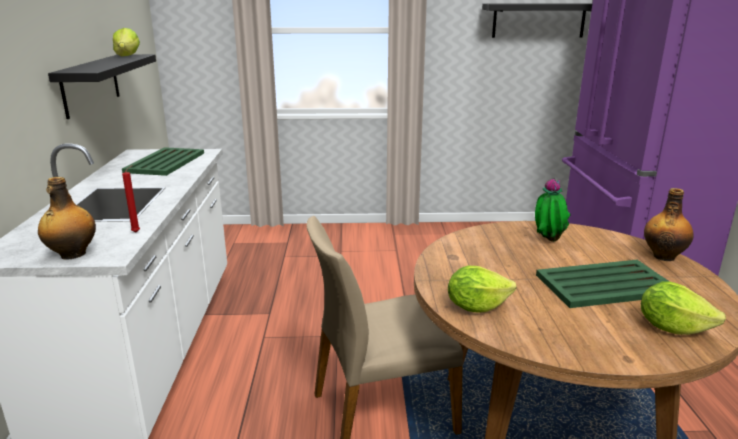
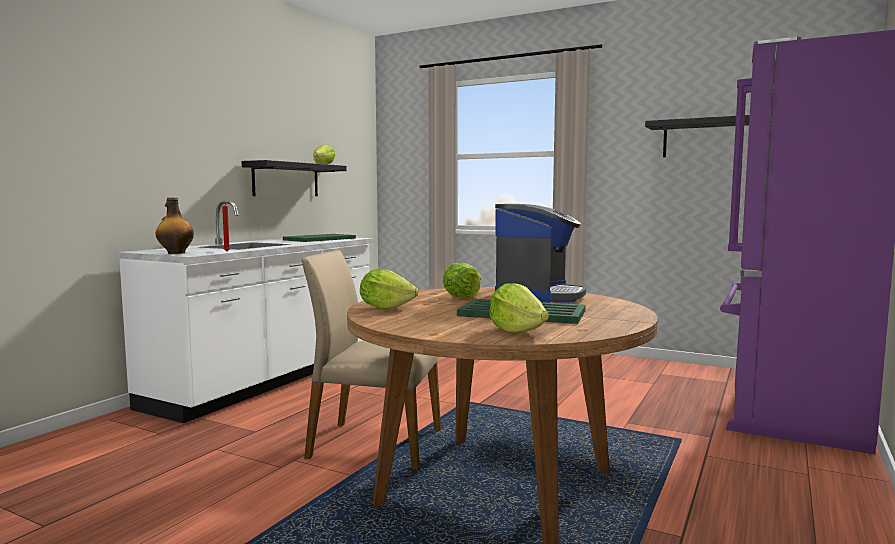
camera: 30 degrees right, 15 degrees down
(493, 259) = (462, 297): none -> lettuce
(547, 240) = (538, 296): potted plant -> coffee machine
(663, 256) = (630, 311): bottle -> none

